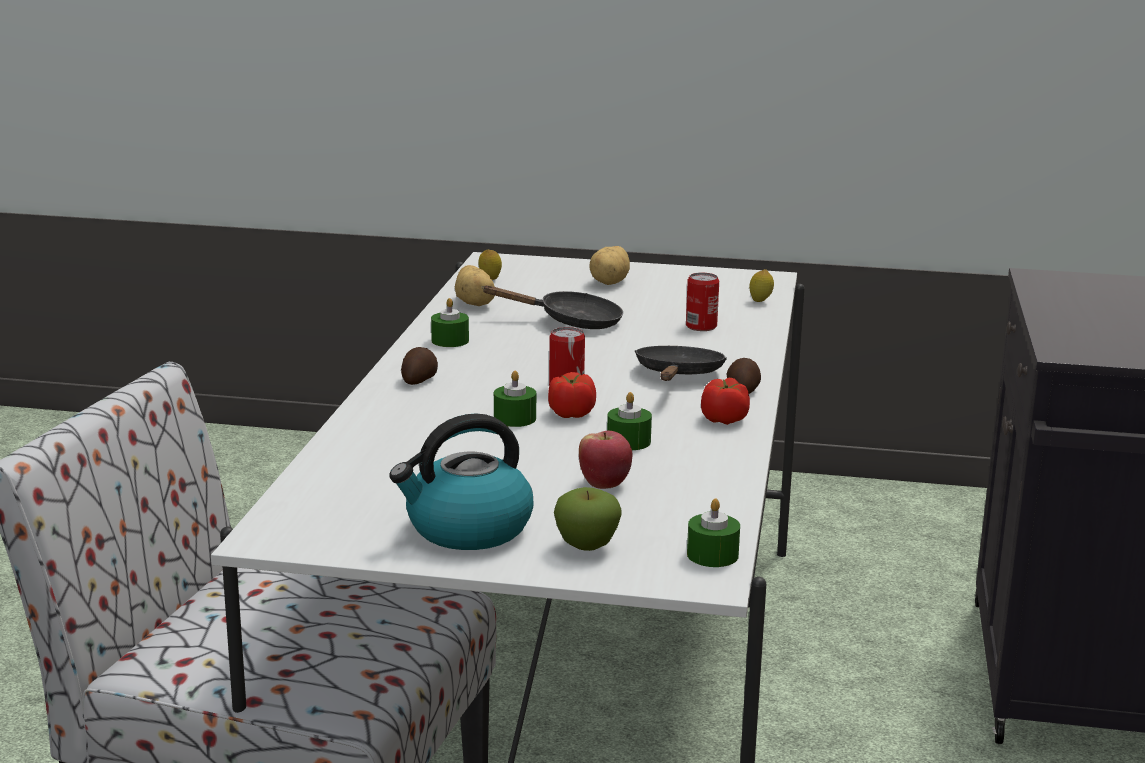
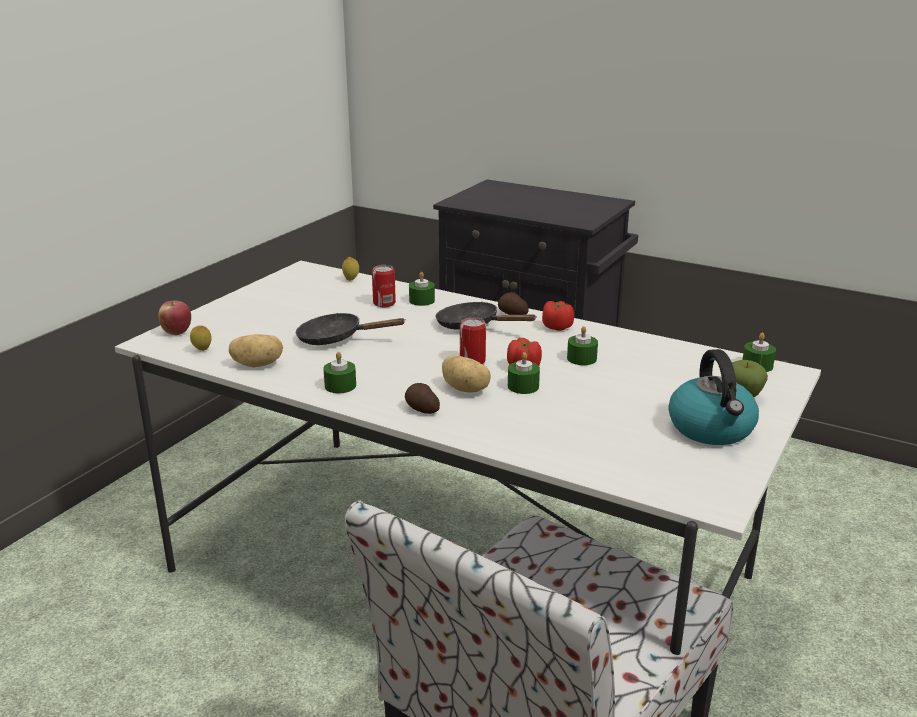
camera: 70 degrees left, 5 degrees up
(571, 322) = (336, 338): black frying pan -> black frying pan turned 105 degrees counterclockwise
(604, 484) = (649, 376): apple -> apple (177, 332)
(611, 282) = (260, 312): potato -> potato (466, 389)
(732, 342) = (422, 300): none -> green candle

